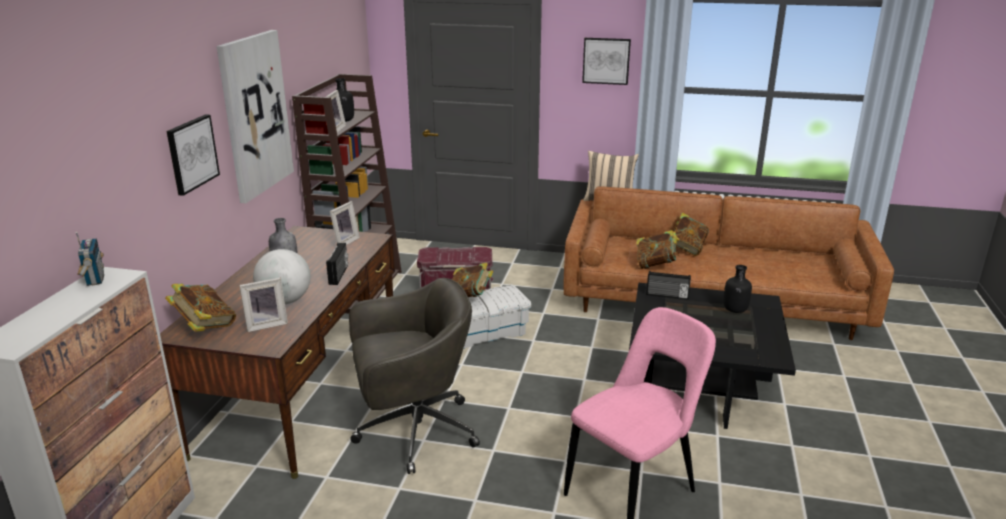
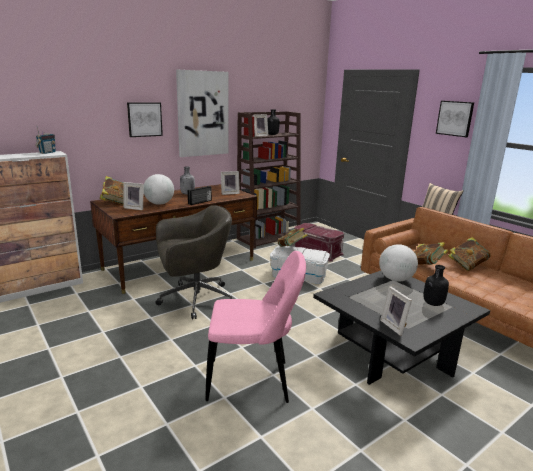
camera: 40 degrees right, 5 degrees down
(413, 432) = (194, 299): grey office chair -> grey office chair turned 45 degrees counterclockwise
(667, 295) = (396, 279): radio -> globe
(747, 352) = (395, 326): none -> picture frame

